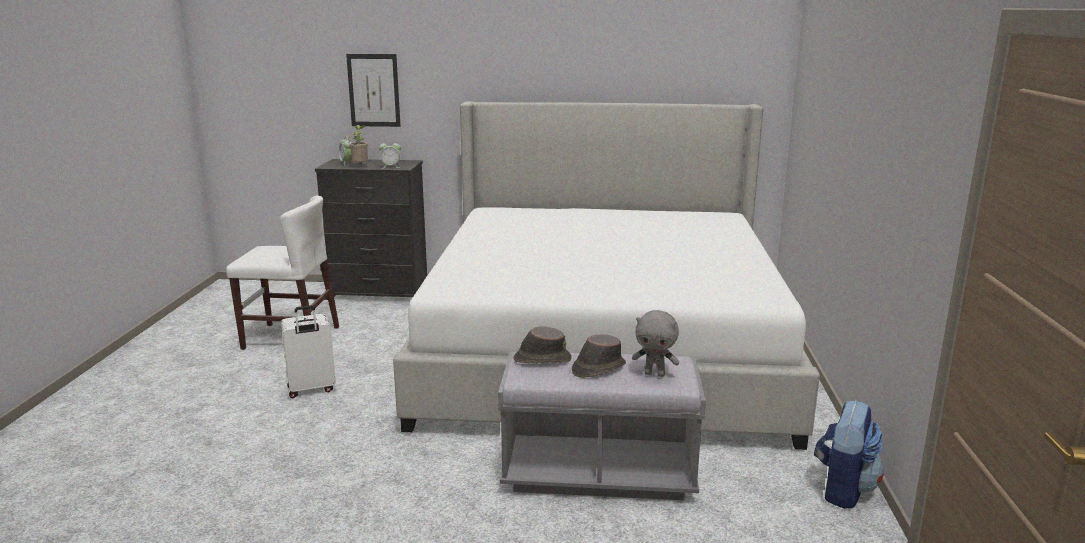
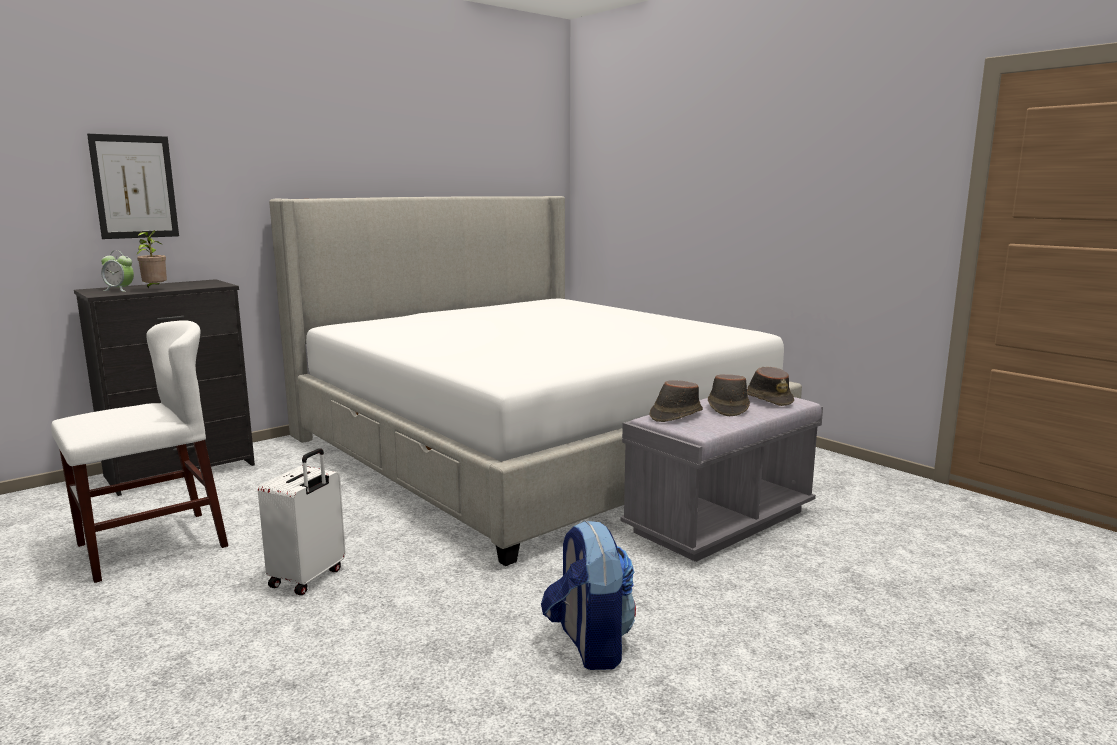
camera: 45 degrees left, 5 degrees down
(391, 167) = (201, 286): alarm clock -> none
(655, 374) = (768, 399): grey plush toy -> brown hat
(843, 489) = (853, 468): backpack -> backpack (589, 644)

